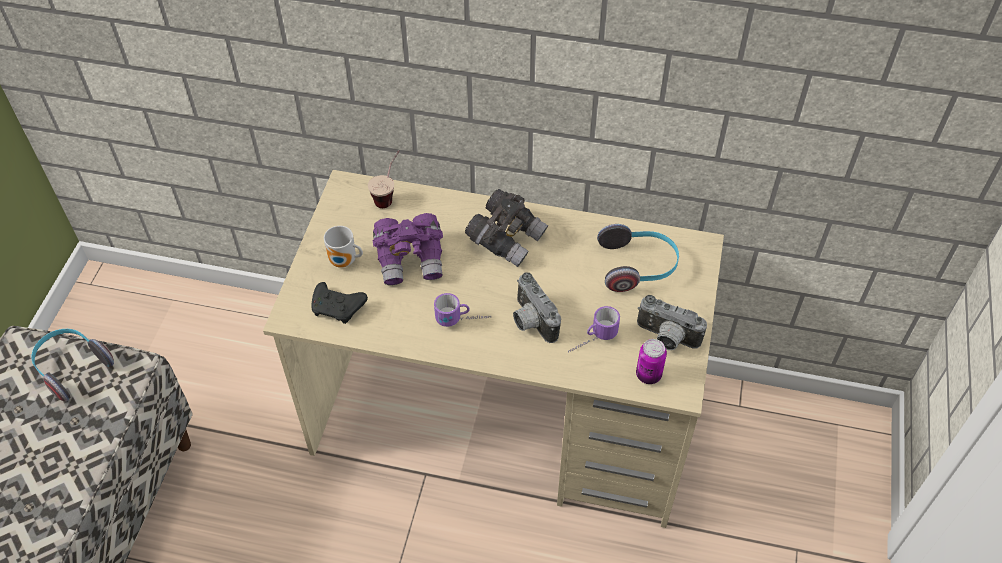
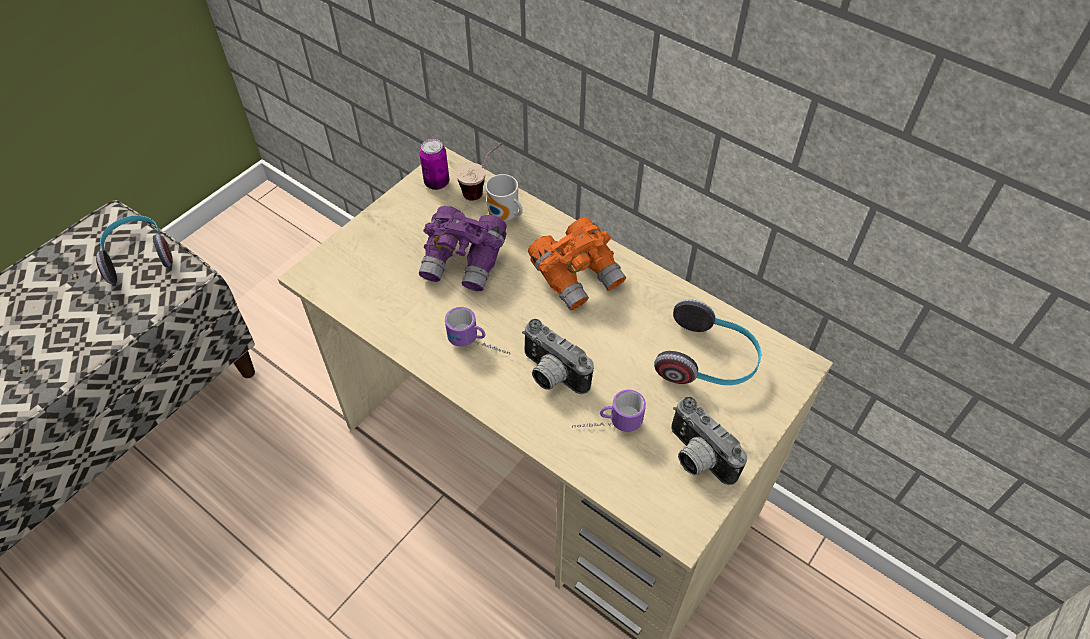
camera: 25 degrees right, 0 degrees up
(338, 308) = (362, 284): black game controller -> none
(344, 262) = (397, 240): mug -> mug (504, 217)
(506, 238) = (577, 276): grey binoculars -> orange binoculars
(530, 321) = (550, 375): camera -> camera turned 45 degrees counterclockwise
(648, 375) = (651, 493): can -> can (437, 183)

